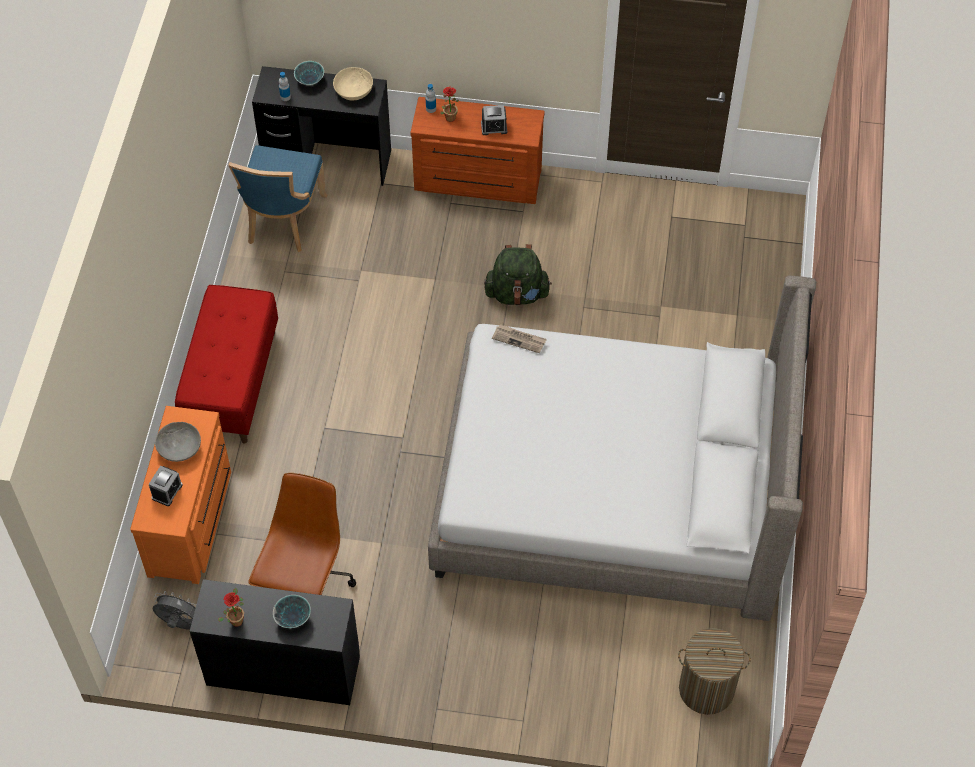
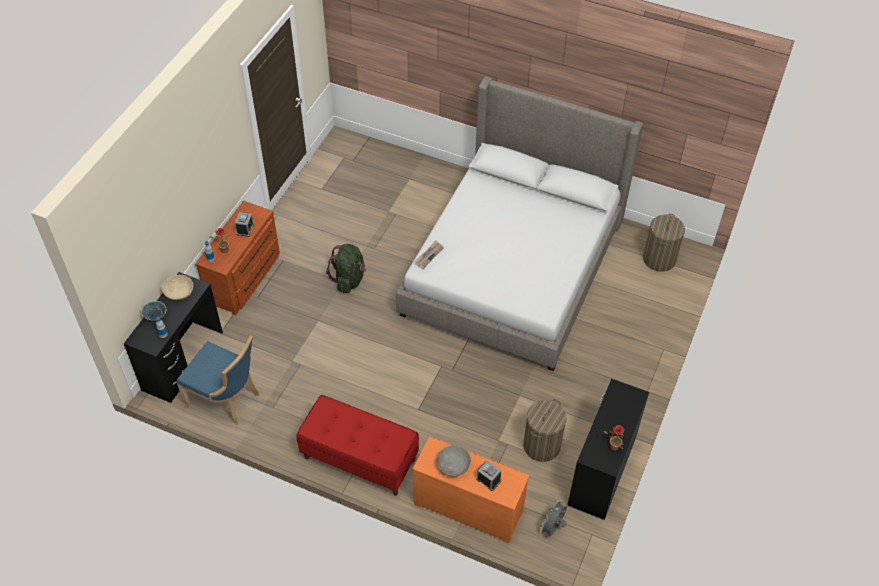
camera: 75 degrees left, 5 degrees down
(293, 618) = (619, 414): bowl -> none
(305, 586) = (541, 445): brown office chair -> laundry basket

